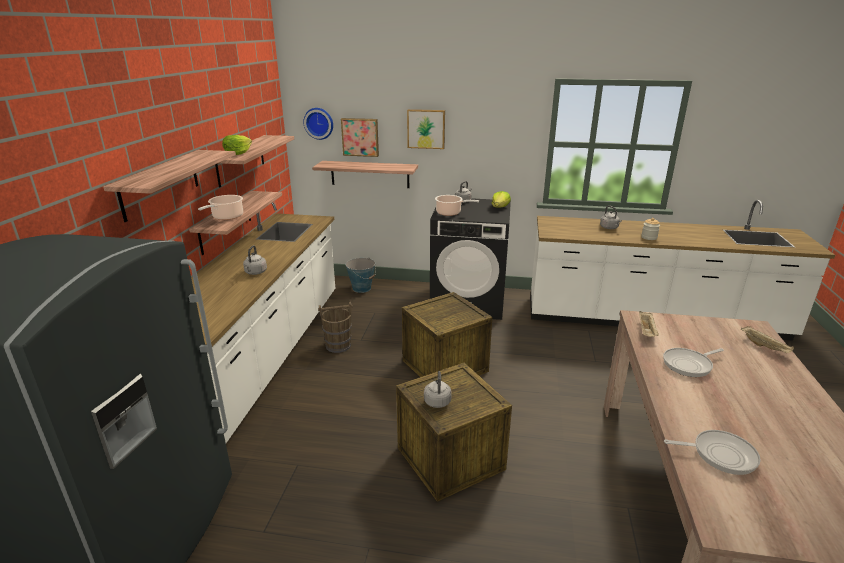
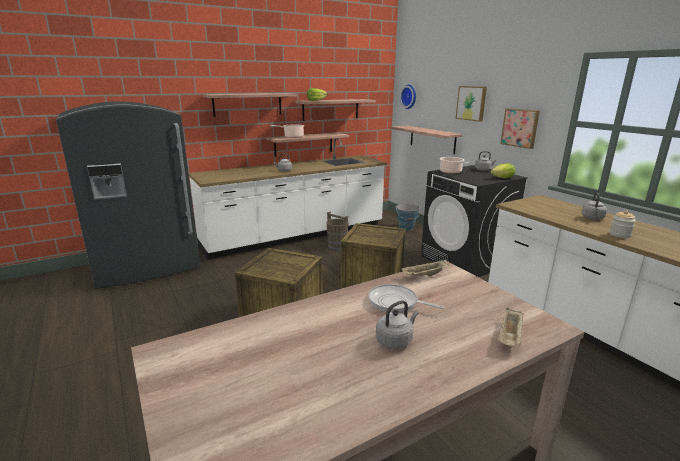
camera: 50 degrees right, 5 degrees down
(360, 137) = (430, 108): picture -> picture (520, 127)
(437, 401) = (267, 262): grey kettle -> grey kettle (395, 340)
(720, 454) = (260, 338): frying pan -> none

